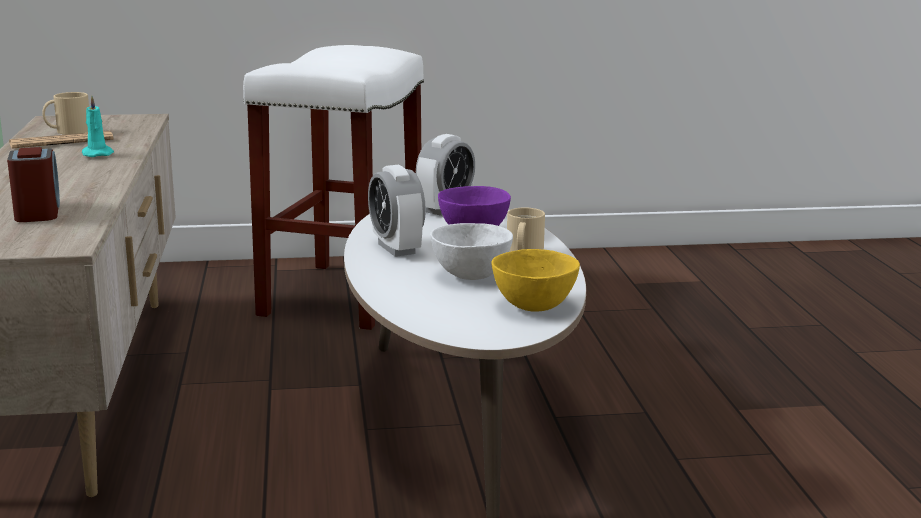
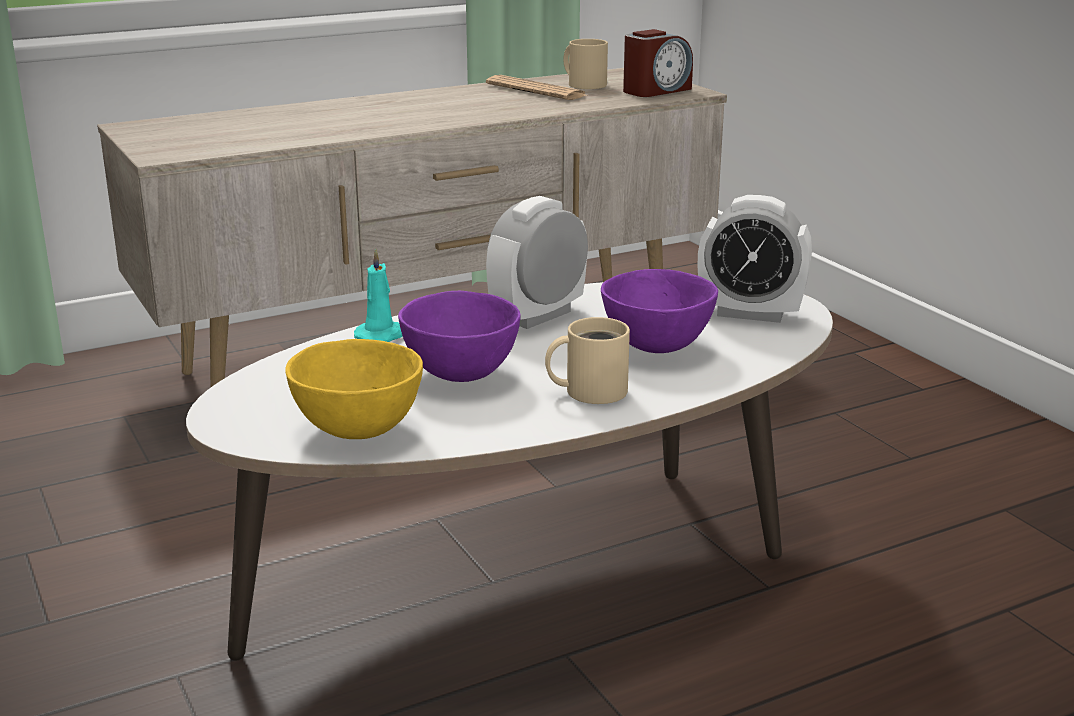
camera: 70 degrees right, 5 degrees up
(38, 211) = (269, 129): alarm clock -> alarm clock (656, 90)
(97, 154) = (502, 106): turquoise candle -> turquoise candle (382, 336)
(343, 294) = (826, 409): white stool -> none
(469, 276) = (460, 372): white bowl -> purple bowl

